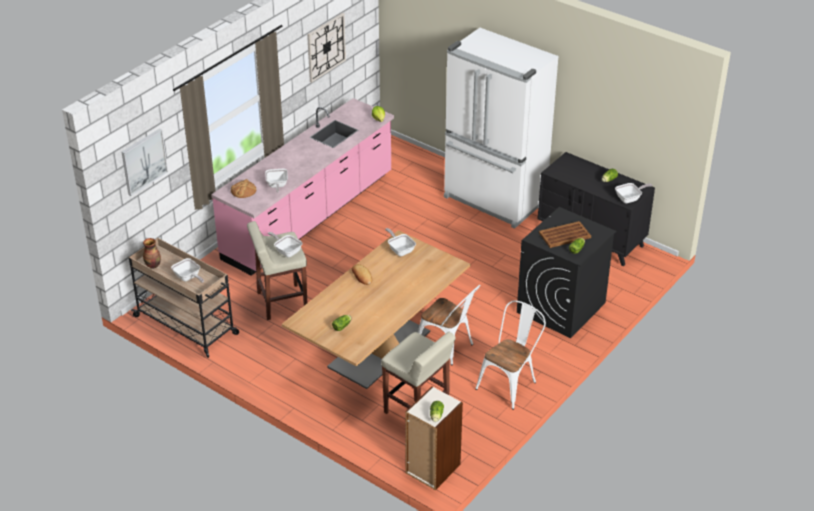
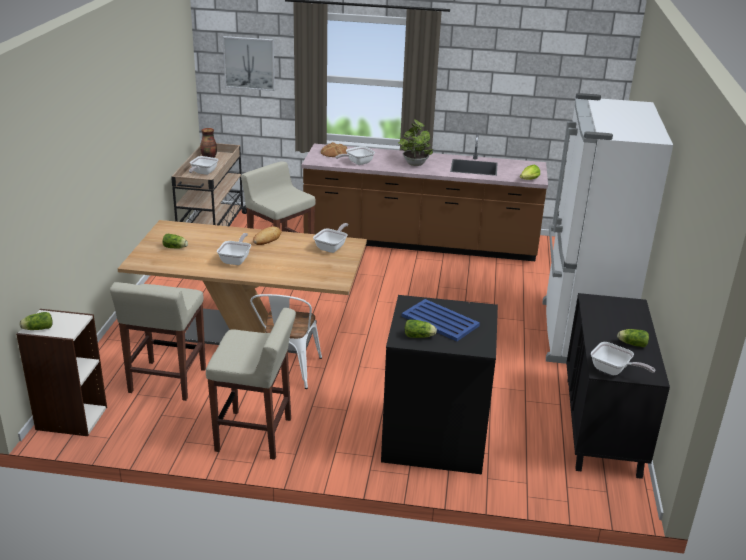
camera: 60 degrees right, 10 degrees down
(286, 251) = (279, 199): frying pan -> frying pan (236, 259)
(302, 158) = (415, 163): none -> potted plant
(310, 217) = (420, 243): pink counter -> brown counter
(326, 47) = (528, 83): wall clock -> none
(510, 383) = (255, 435): white chair -> beige stool
(565, 235) = (440, 321): brown tray -> blue tray

